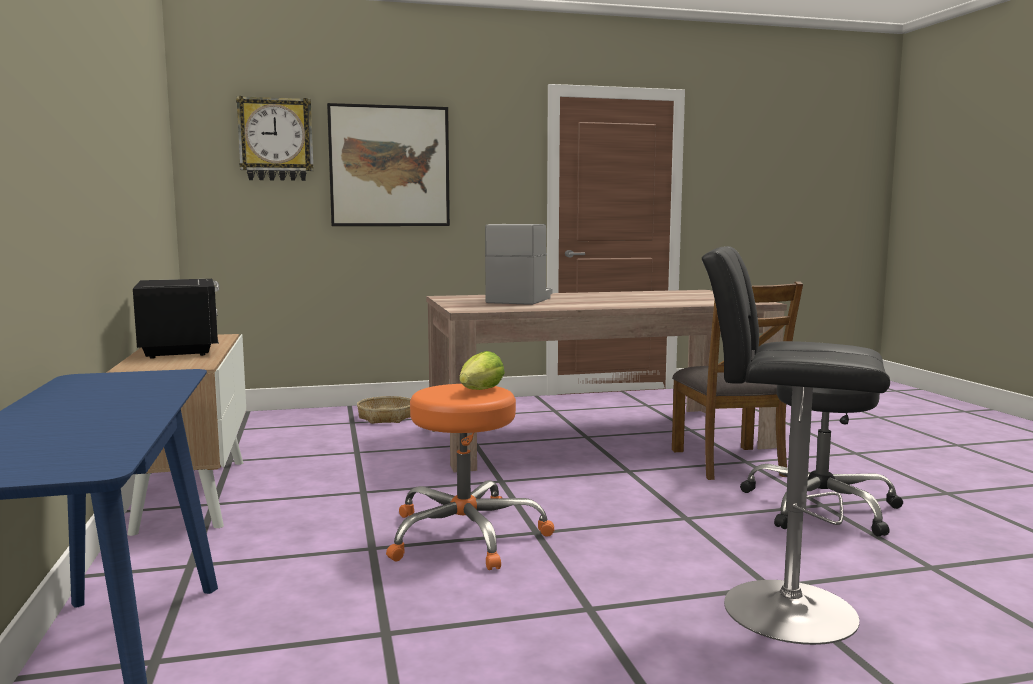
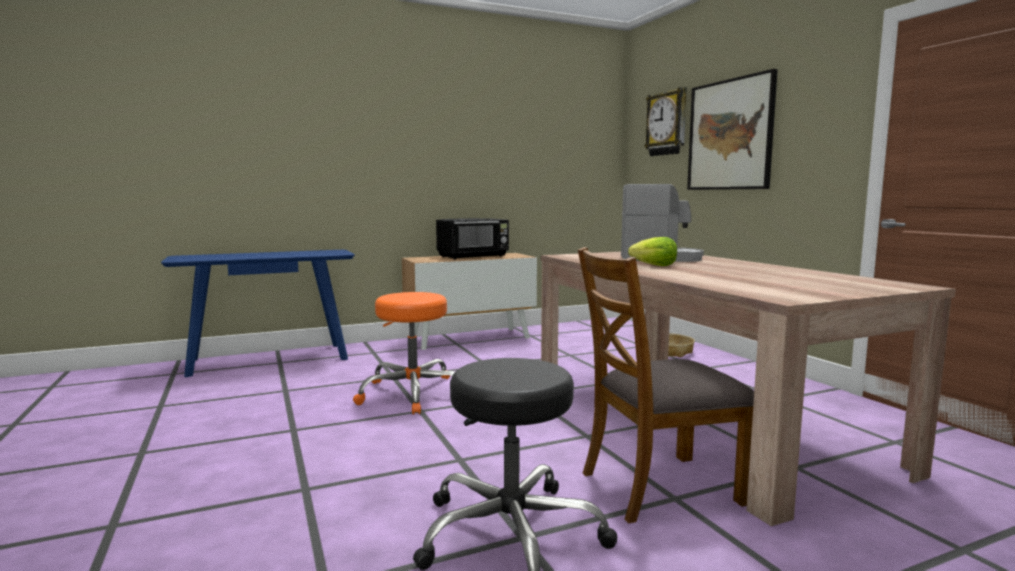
camera: 80 degrees right, 0 degrees up
(481, 390) = (416, 298): lettuce -> lettuce (655, 266)
(779, 608) = (265, 490): black stool -> none

